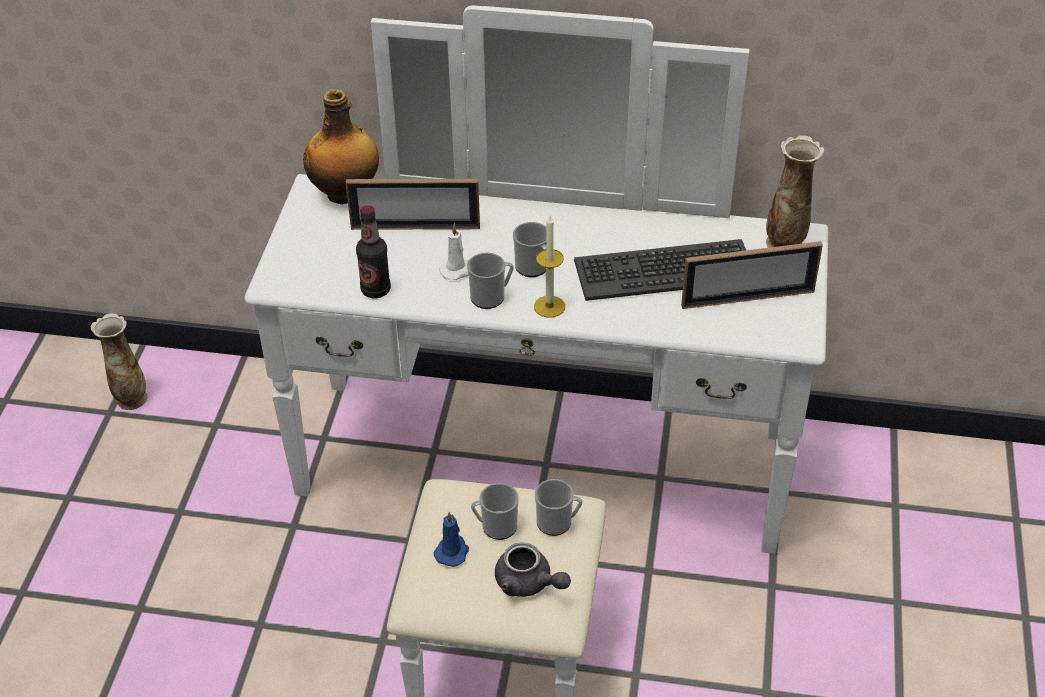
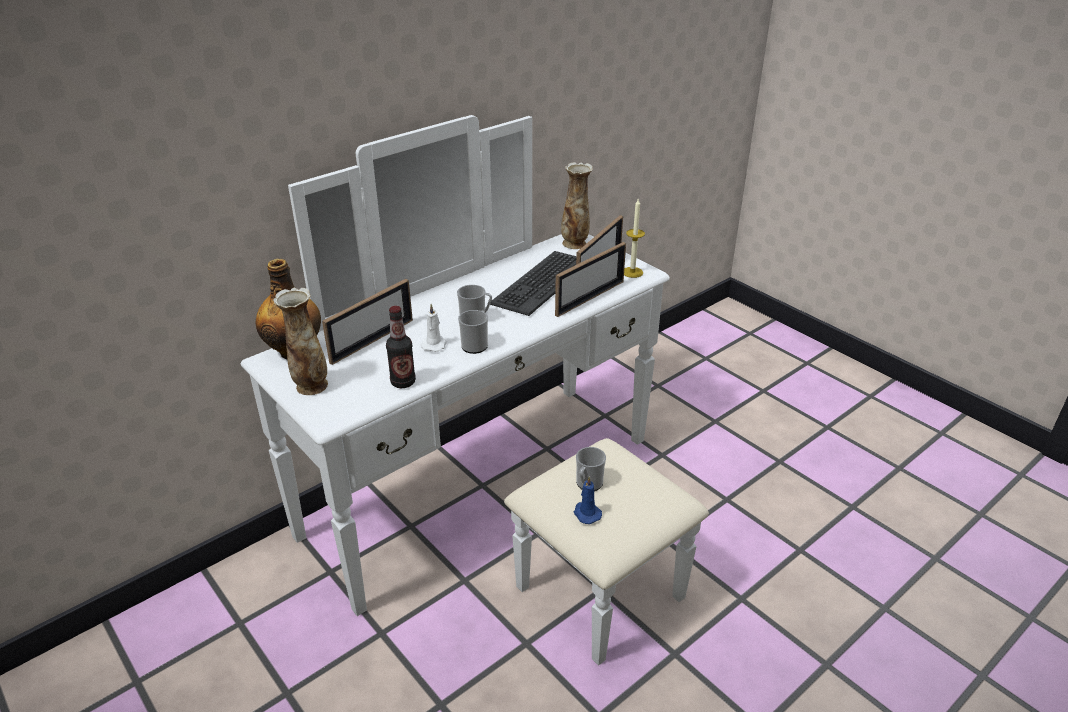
camera: 50 degrees left, 10 degrees down
(131, 398) = (144, 659): vase -> vase (310, 386)
(529, 583) = (647, 495): grey teapot -> none
(549, 306) = (514, 330): candle -> candle (632, 272)
(558, 522) = (613, 458): mug -> none
(682, 324) = (590, 298): none -> picture frame

